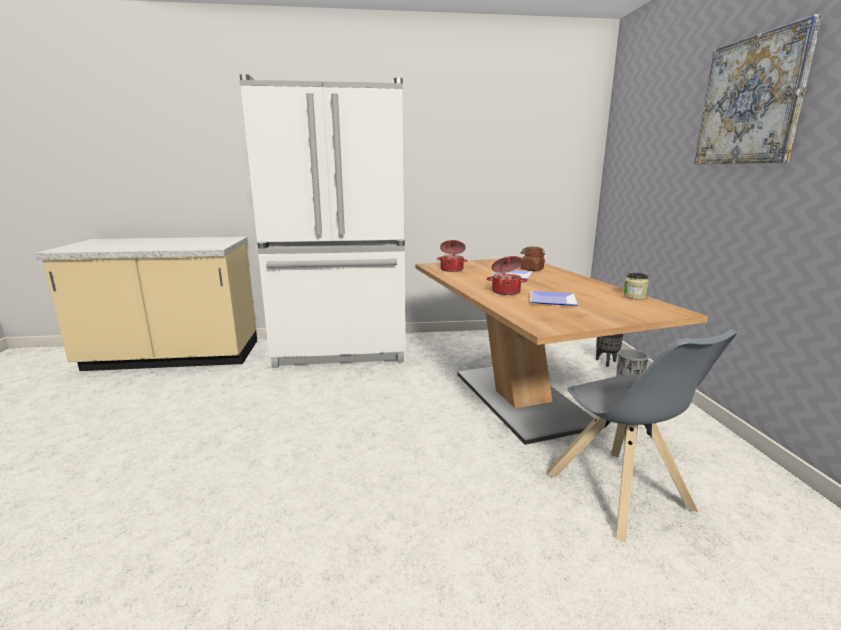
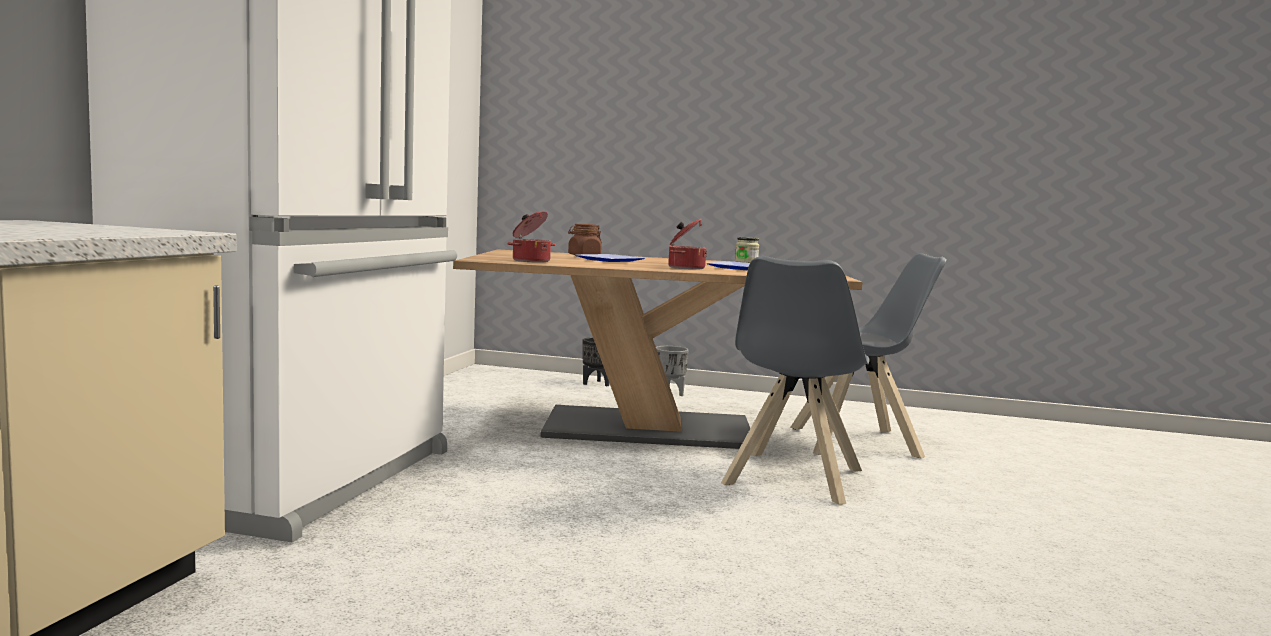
camera: 70 degrees left, 10 degrees down
(467, 469) = (792, 479): none -> grey chair
(751, 101) = (739, 74): picture -> none

